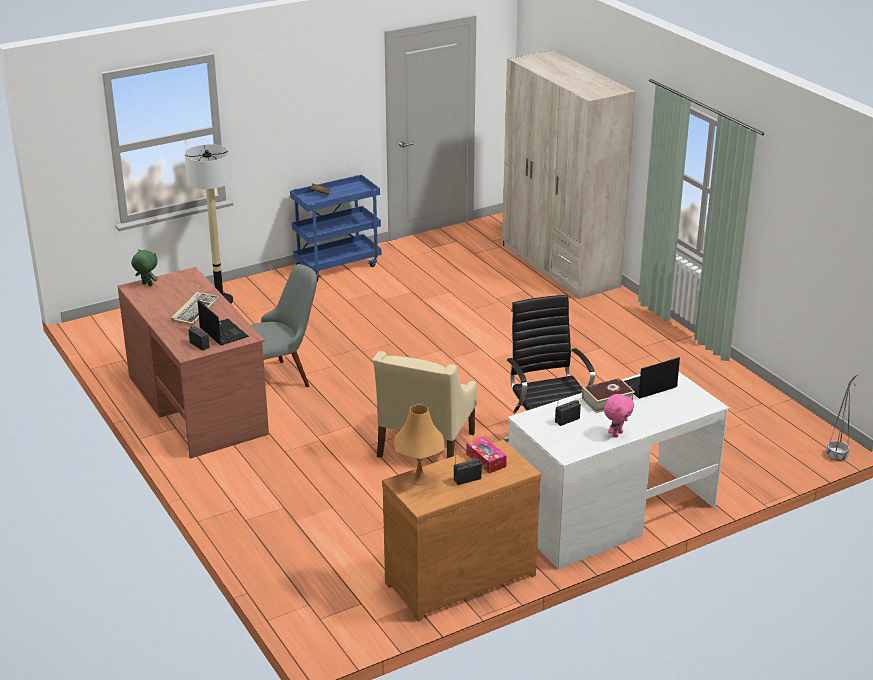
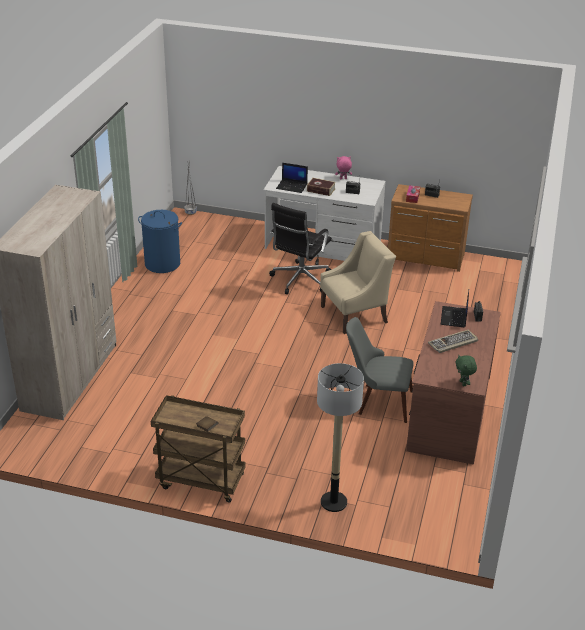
camera: 135 degrees left, 5 degrees up
(338, 265) = (200, 481): blue cart -> brown cart
(419, 479) = (452, 204): orange table lamp -> none
(712, 381) = (162, 264): none -> blue laundry basket

